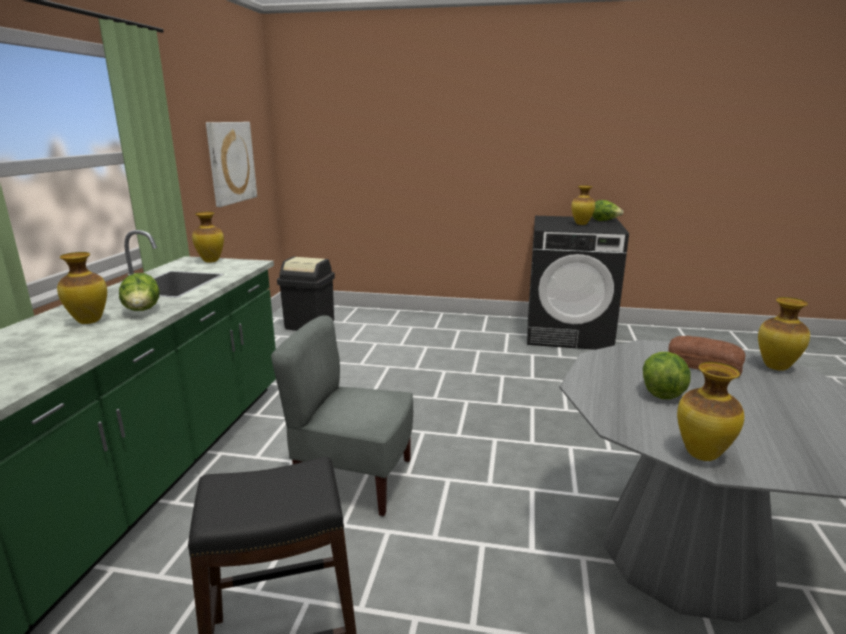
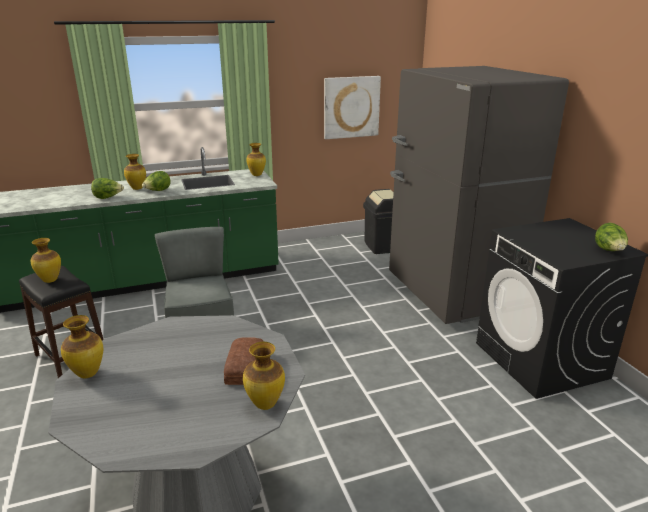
camera: 60 degrees right, 5 degrees up
(440, 327) = (452, 293): none -> grey fridge
(581, 224) = (563, 243): vase -> vase (50, 280)
(662, 392) = (178, 353): lettuce -> lettuce (108, 198)

